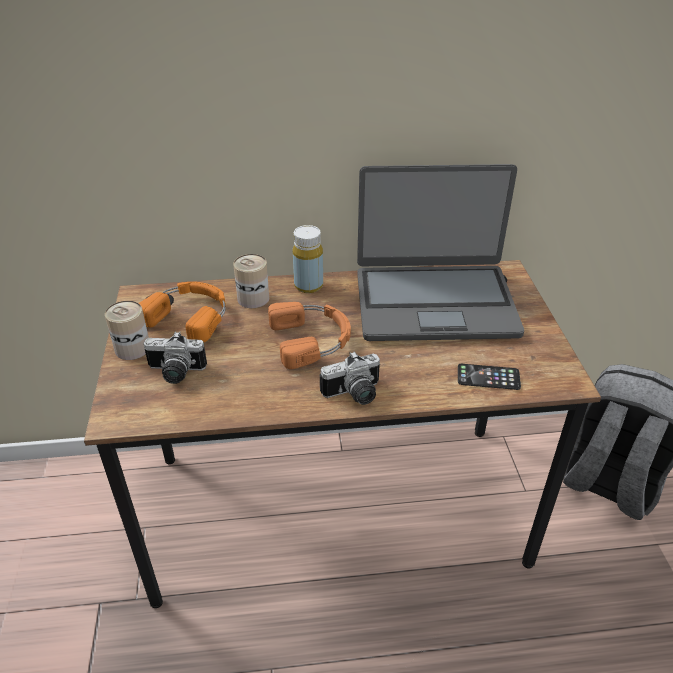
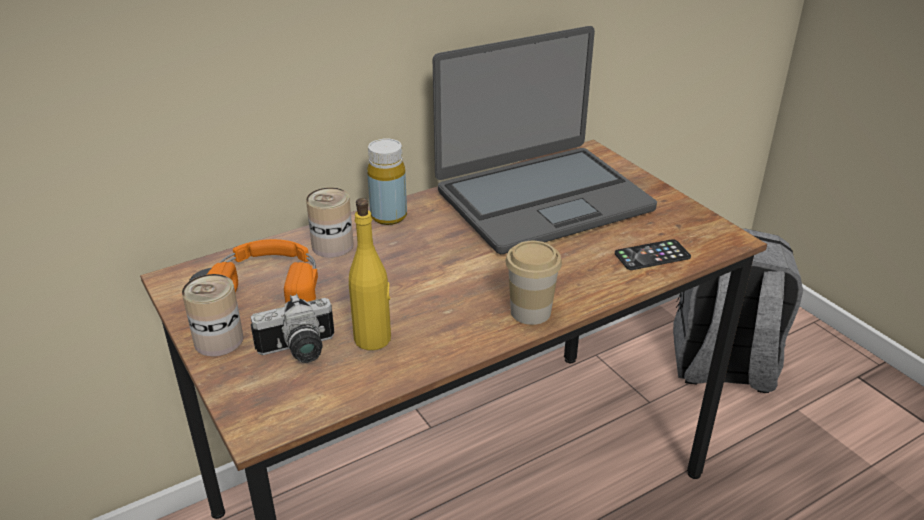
camera: 25 degrees left, 5 degrees down
(229, 379) = (373, 338): none -> yellow bottle
(312, 339) = (438, 269): orange headphones -> none
(354, 395) = (530, 312): camera -> cup

